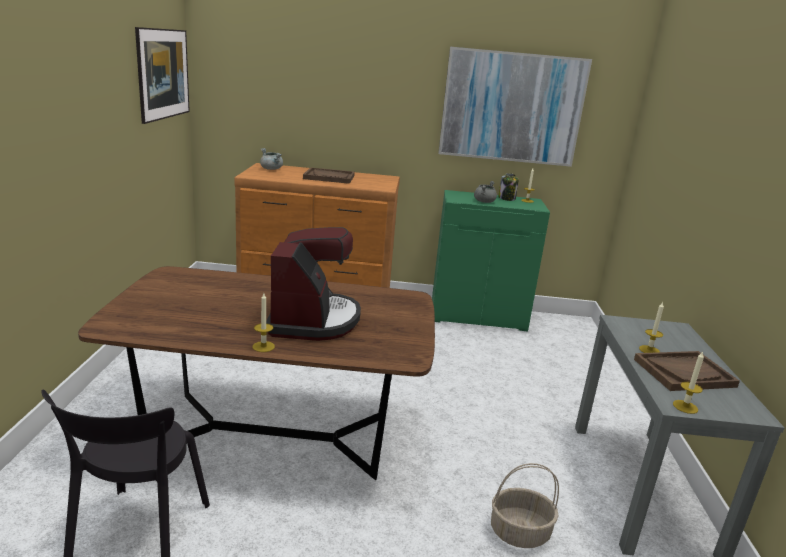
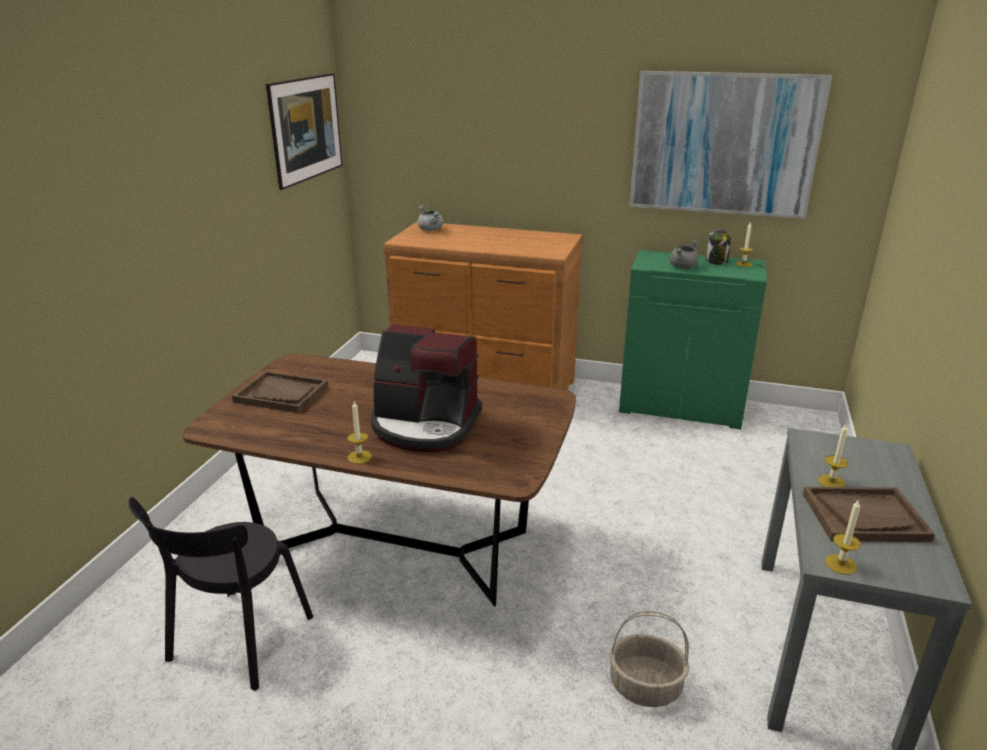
camera: 15 degrees right, 5 degrees up
(313, 320) = (425, 425): coffee machine -> coffee machine turned 90 degrees clockwise
(329, 177) = (493, 239): brown tray -> brown tray (282, 394)

